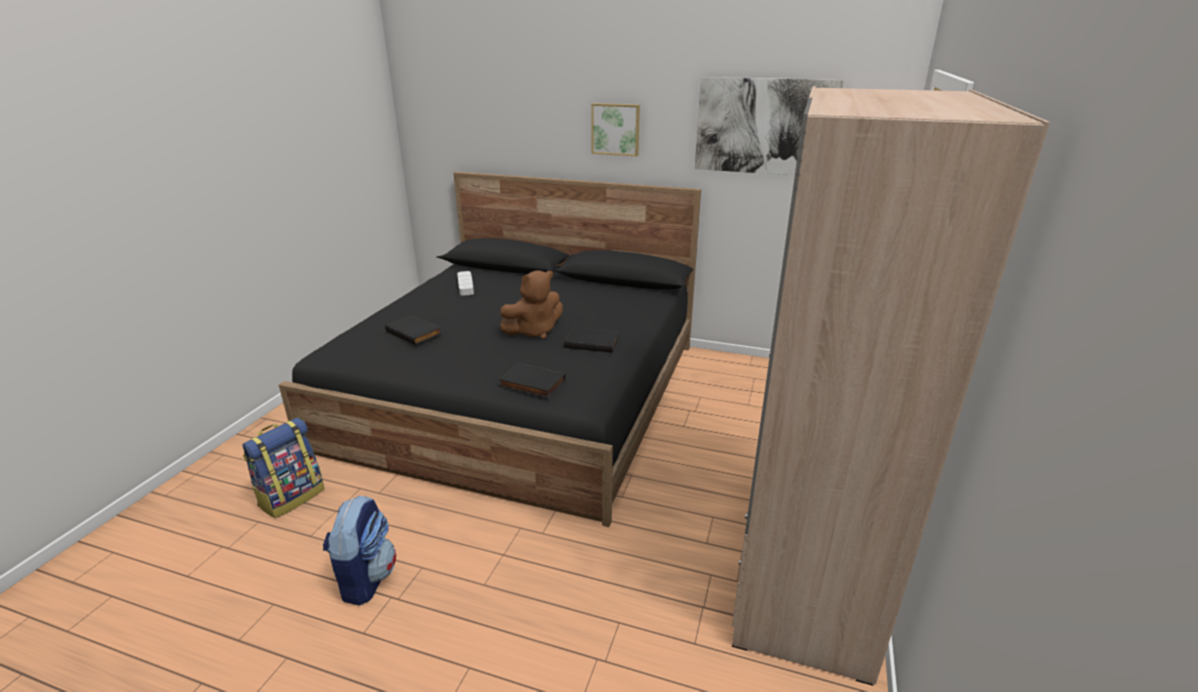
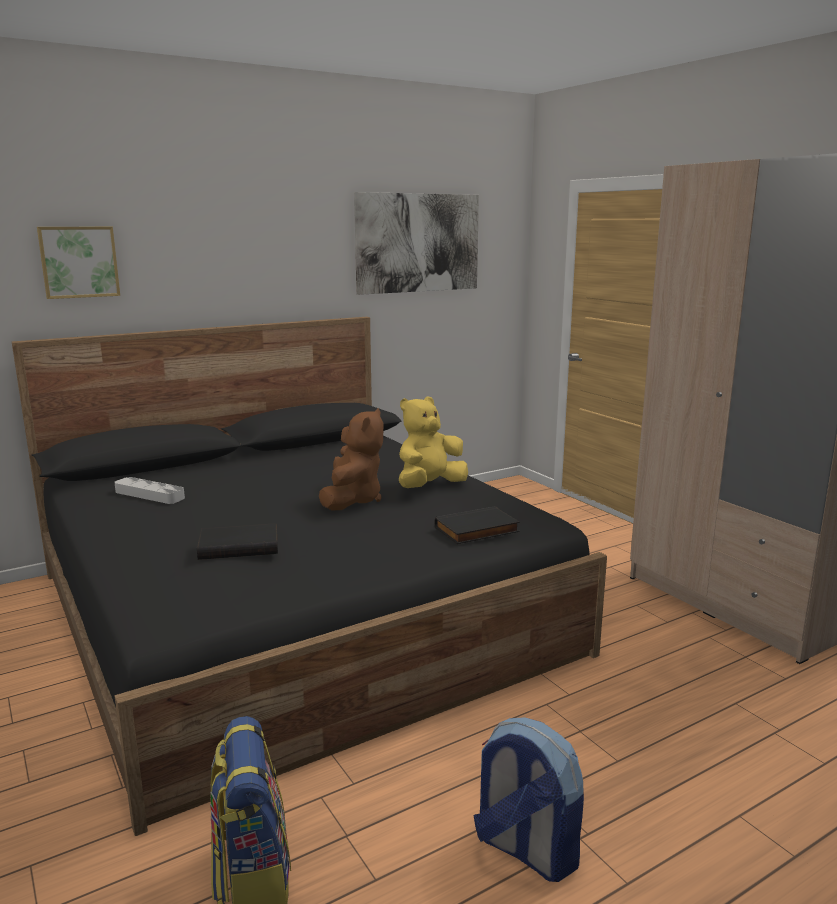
camera: 50 degrees left, 10 degrees down
(592, 342) = (429, 486): black book -> yellow plush toy
(616, 129) = (262, 256): picture -> picture (79, 262)

